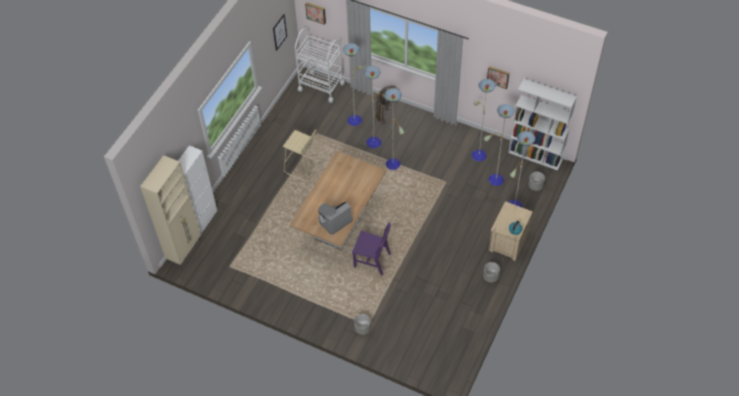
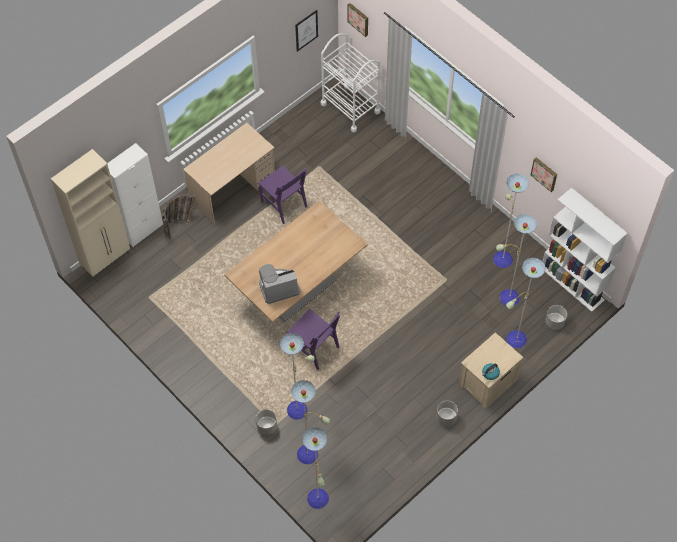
camera: 20 degrees right, 5 degrees up
(259, 169) = (232, 188): none -> beige desk
(303, 168) = (284, 204): beige stool -> purple chair
(375, 141) = (383, 199): floor lamp -> floor lamp (309, 454)
(385, 113) = (412, 167): basket -> basket (180, 225)

